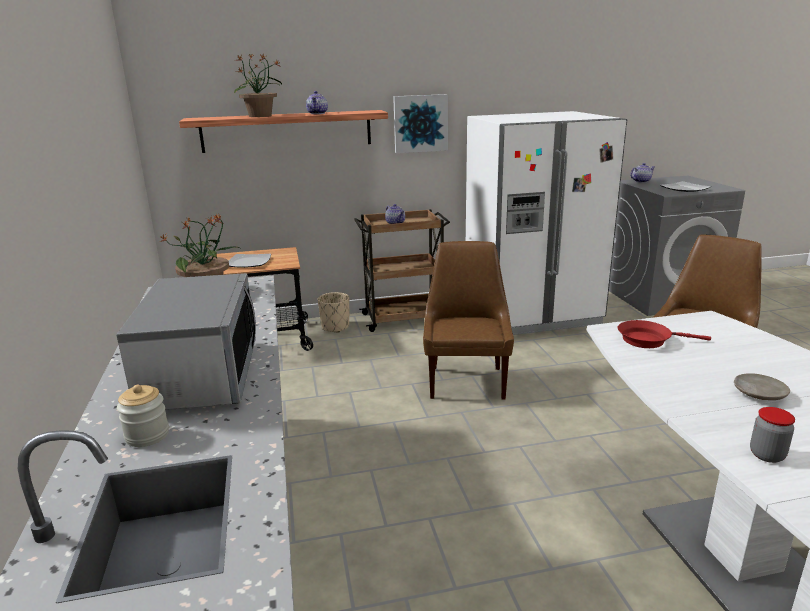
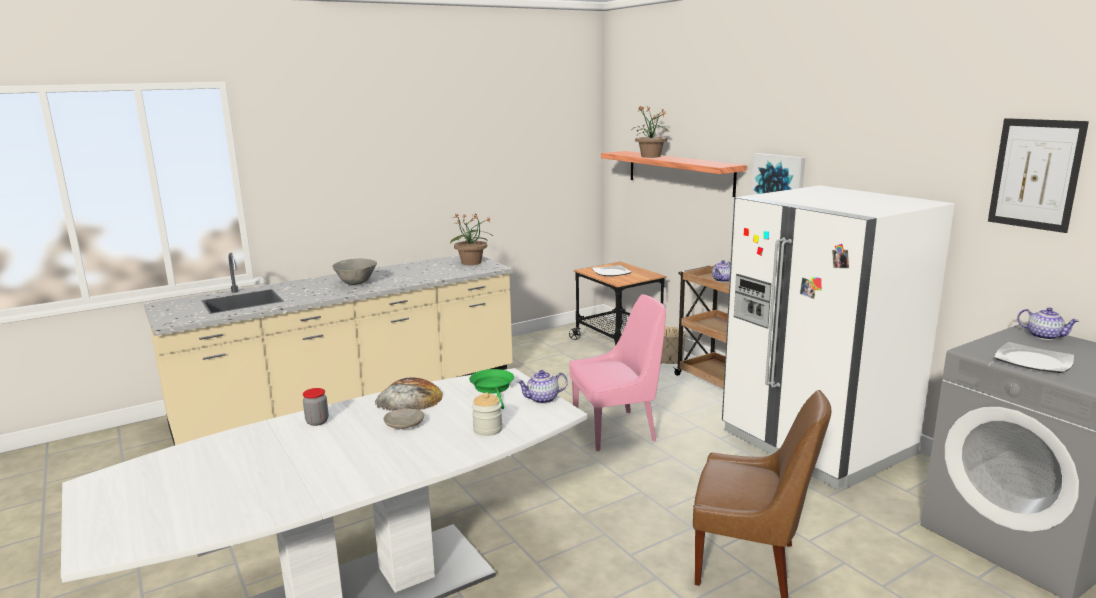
camera: 70 degrees right, 5 degrees down
(147, 435) = (300, 287): jar -> jar (487, 429)
(201, 376) = (356, 283): microwave -> grey bowl
(318, 113) = (684, 160): teapot -> teapot (542, 399)
(466, 381) = (617, 429): brown chair -> pink chair
(615, 84) = (1035, 174): none -> picture
(648, 340) = (493, 388): red frying pan -> green frying pan
(680, 386) = (409, 399): none -> bread

